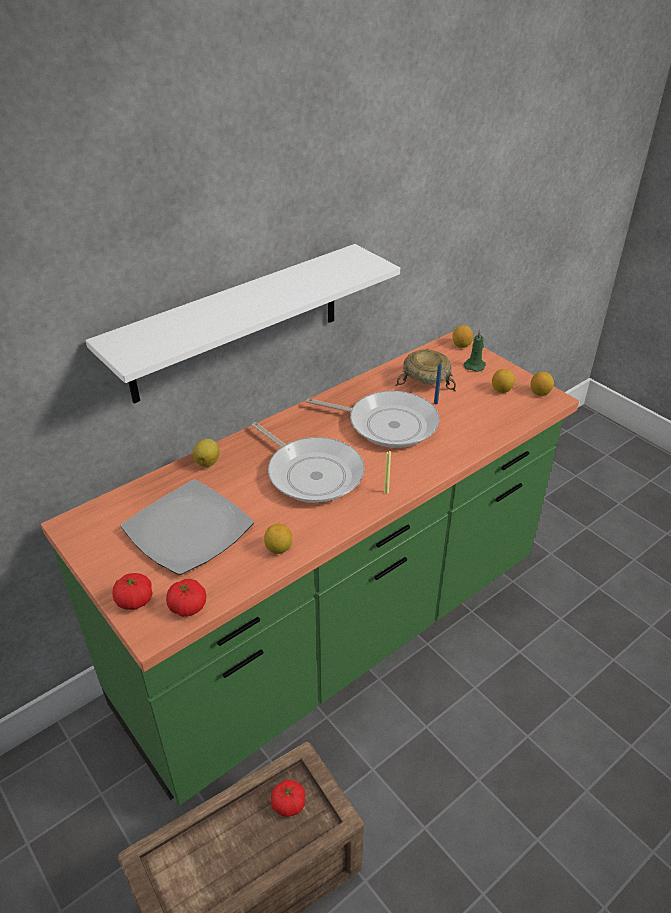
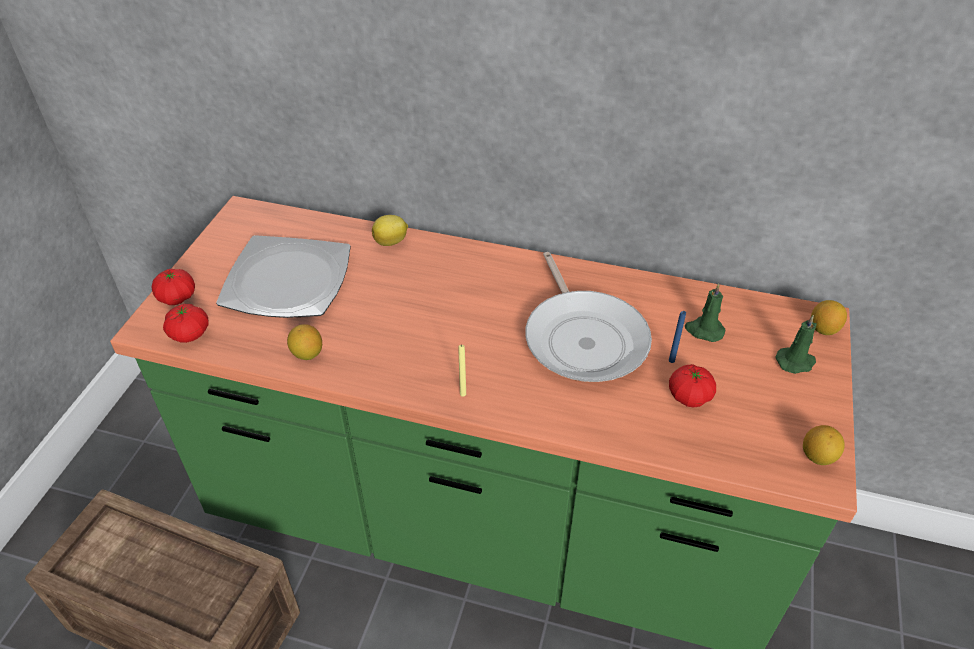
camera: 55 degrees right, 5 degrees up
(236, 323) = (479, 111): white shelf -> none
(288, 804) = (209, 585): tomato -> tomato (689, 396)
(312, 473) = (441, 320): frying pan -> none
(424, 381) = (704, 330): beige bowl -> green candle
(501, 390) = (774, 412): lemon -> none

